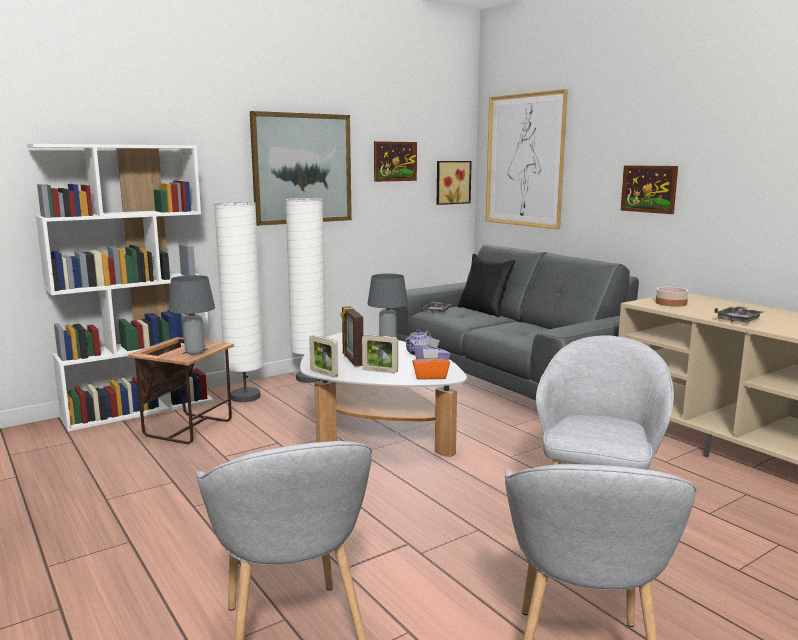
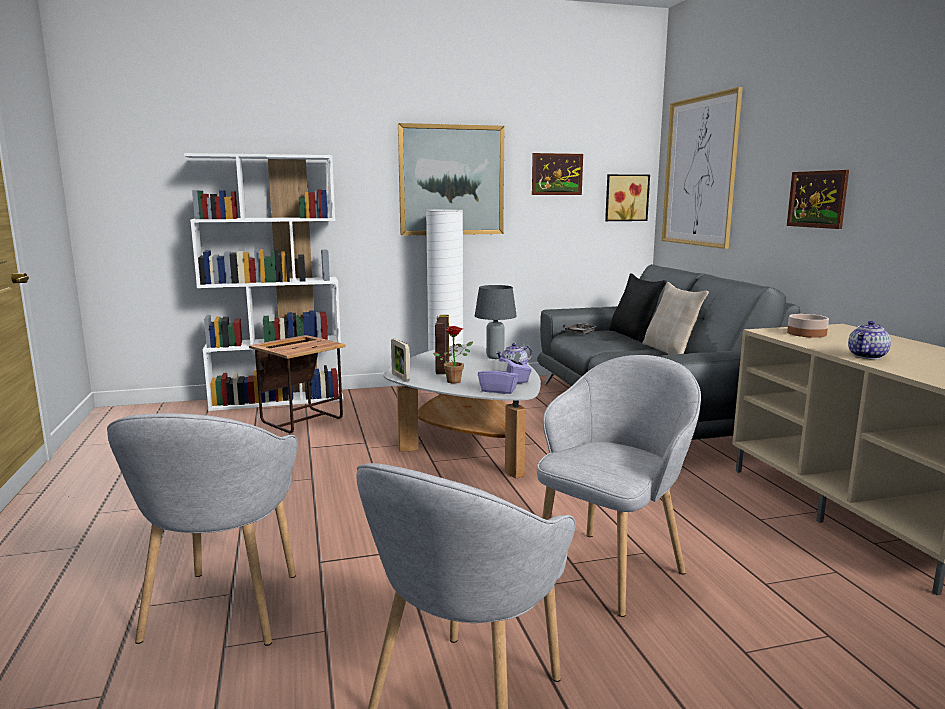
camera: 20 degrees right, 0 degrees up
(194, 352) = (302, 348): grey table lamp -> none
(245, 397) = (374, 400): white floor lamp -> none
(380, 371) = (455, 380): picture frame -> potted plant
(430, 376) = (498, 390): orange tissue box -> purple tissue box
(530, 323) = (670, 351): none -> beige pillow
(739, 320) = (868, 356): grey tray -> teapot

